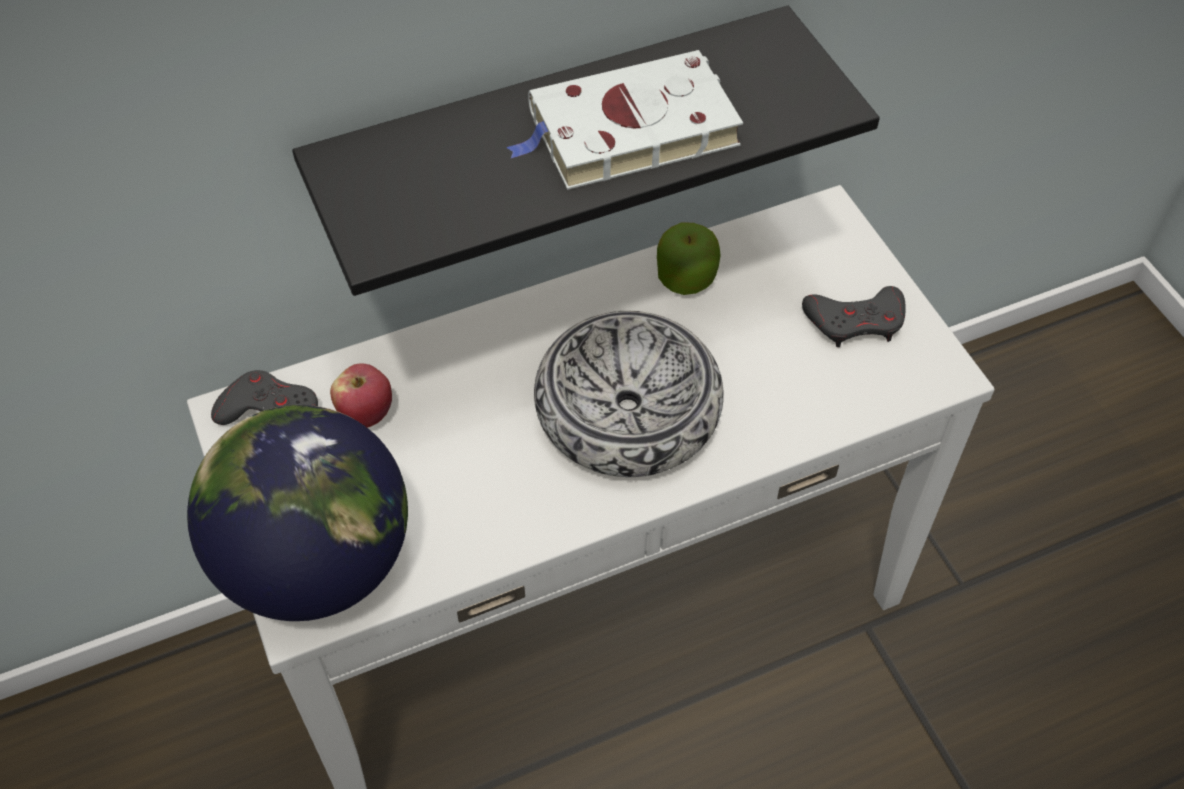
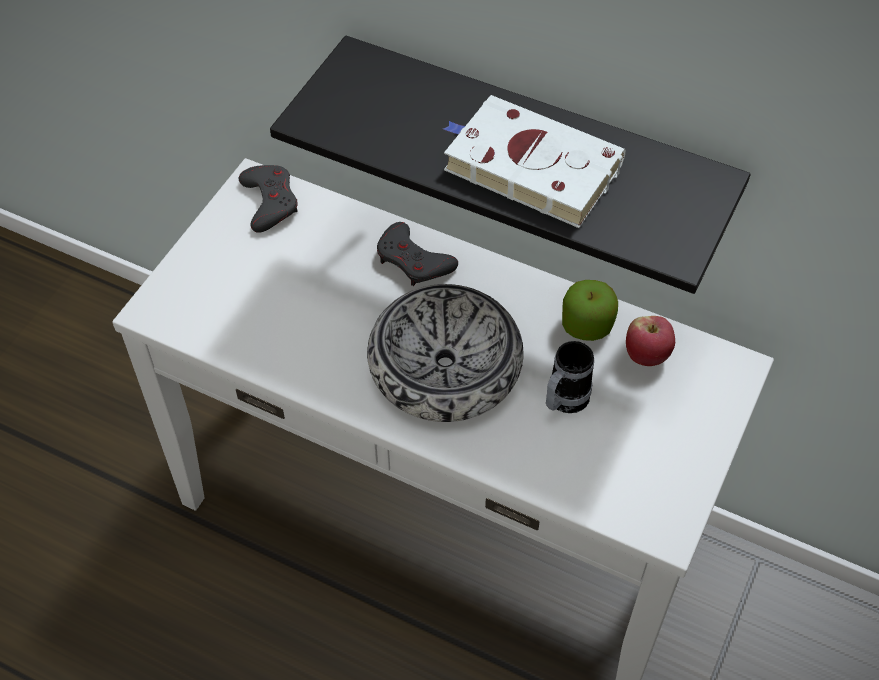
camera: 50 degrees right, 0 degrees up
(317, 562) = (193, 293): globe -> none
(366, 414) = (313, 242): apple -> apple (646, 355)
(752, 351) = (563, 402): none -> mug
(856, 321) = (654, 445): grey game controller -> grey game controller (413, 261)

